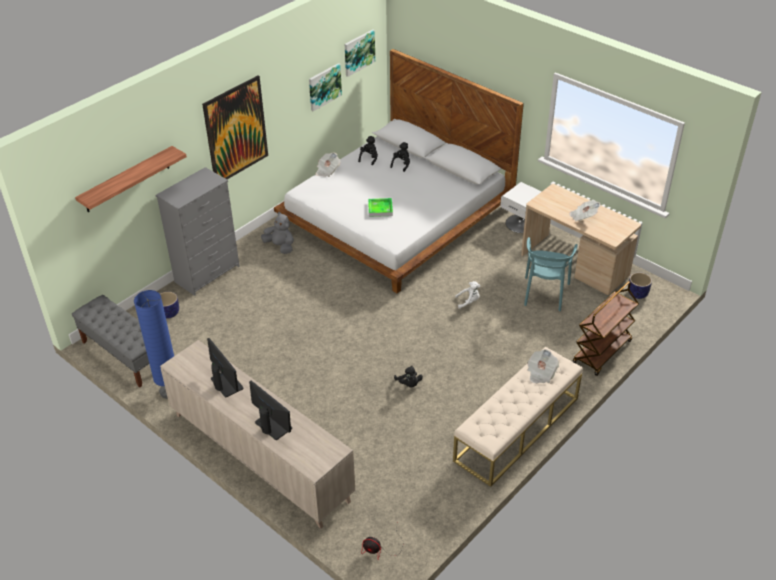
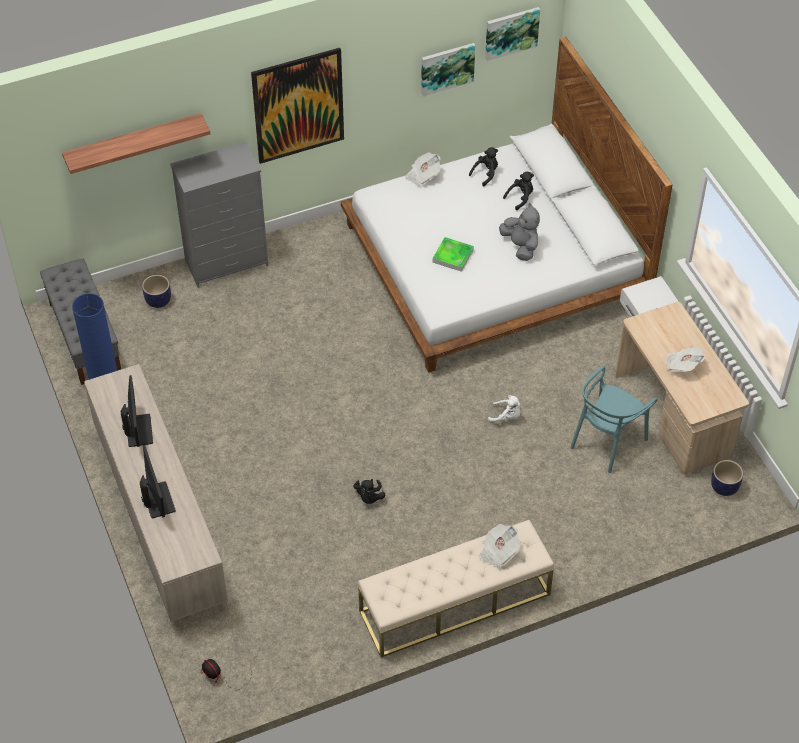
camera: 25 degrees right, 10 degrees up
(280, 246) = (330, 254): grey plush toy -> grey plush toy (521, 246)
(602, 352) = (622, 548): brown cart -> none

